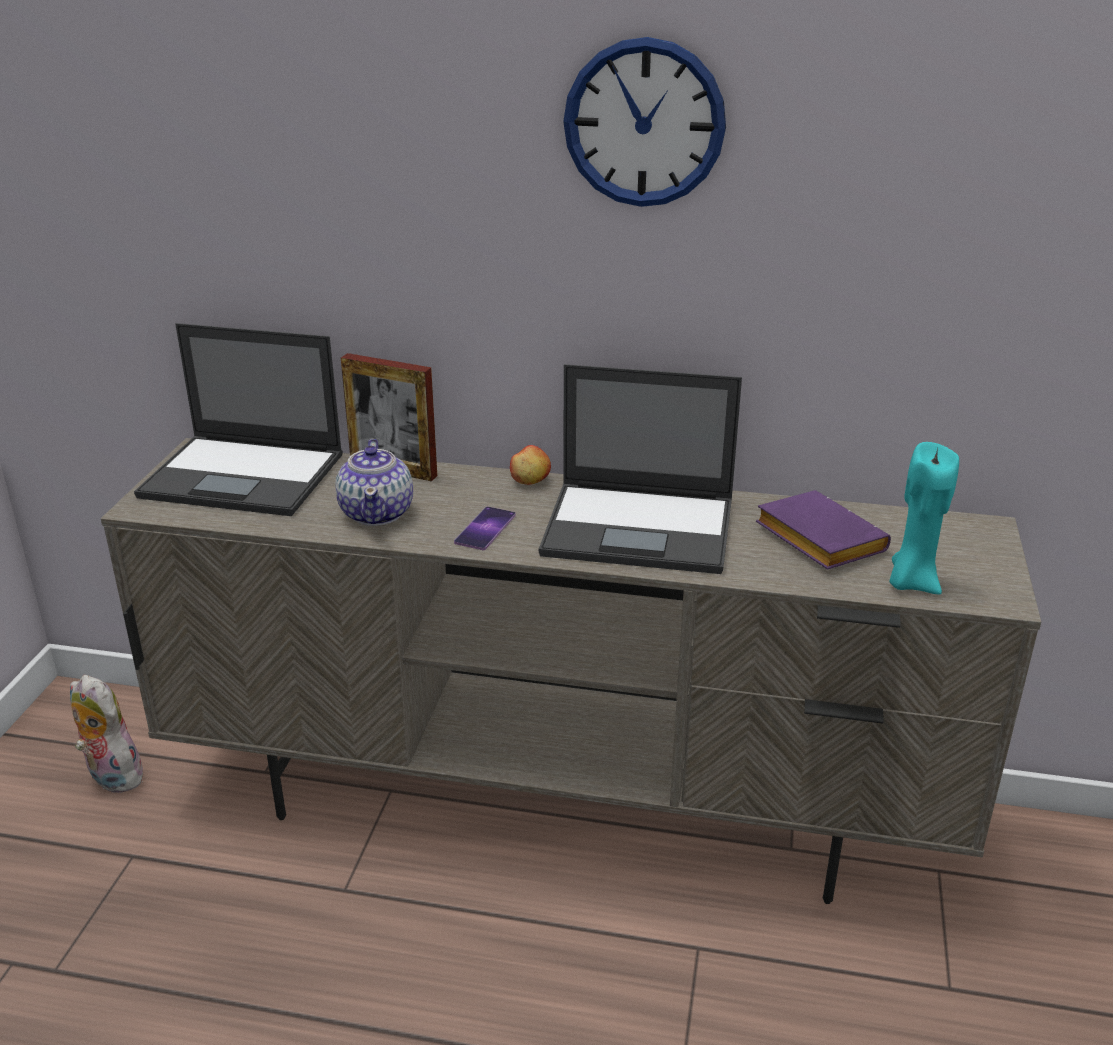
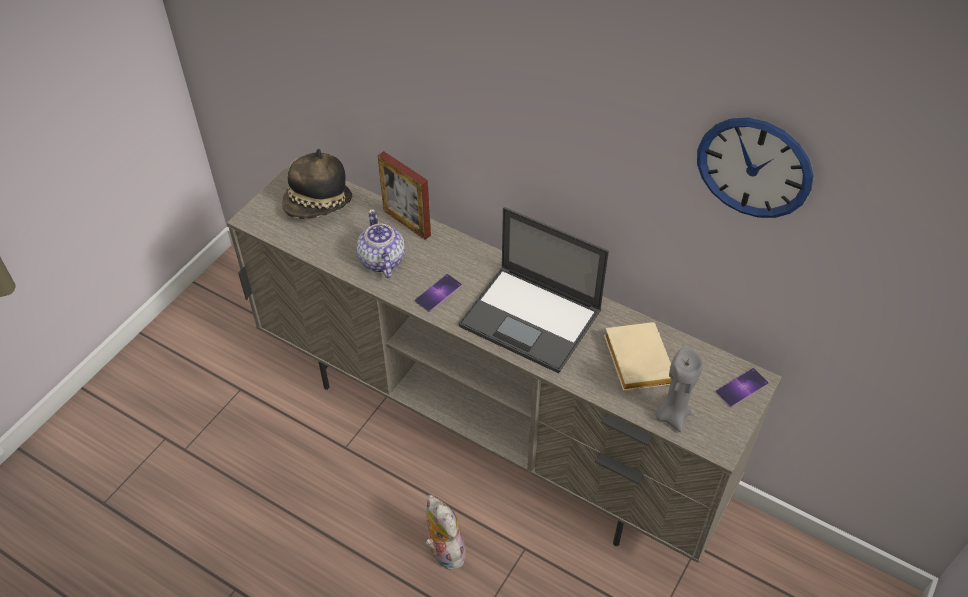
camera: 20 degrees right, 20 degrees up
(111, 776) = (242, 330): plush toy -> plush toy (443, 550)
(245, 476) = (318, 205): laptop -> hat
(377, 513) = (381, 261): teapot -> teapot turned 150 degrees clockwise
(530, 481) = (485, 256): apple -> none
(644, 123) = (567, 82): wall clock -> wall clock (754, 167)
(815, 539) = (635, 359): purple book -> beige book
(911, 582) = (672, 415): turquoise candle -> grey candle
(976, 537) = (742, 387): none -> phone

